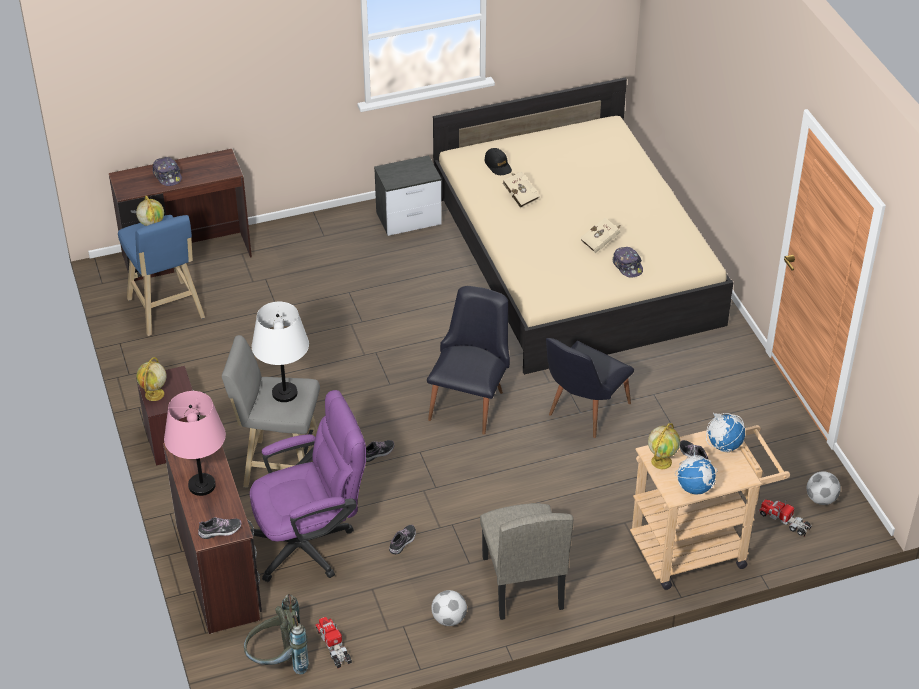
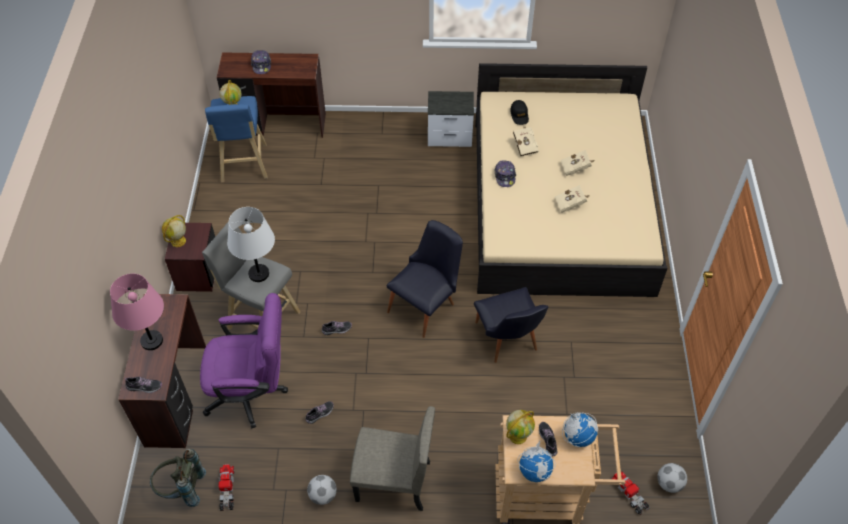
camera: 20 degrees right, 10 degrees up
(522, 583) = (393, 481): beige chair -> beige chair turned 90 degrees counterclockwise
(583, 412) = (508, 341): black chair -> black chair turned 75 degrees counterclockwise
(590, 205) = (576, 168): none -> beige book
(627, 266) = (583, 231): cap -> cap (505, 176)

